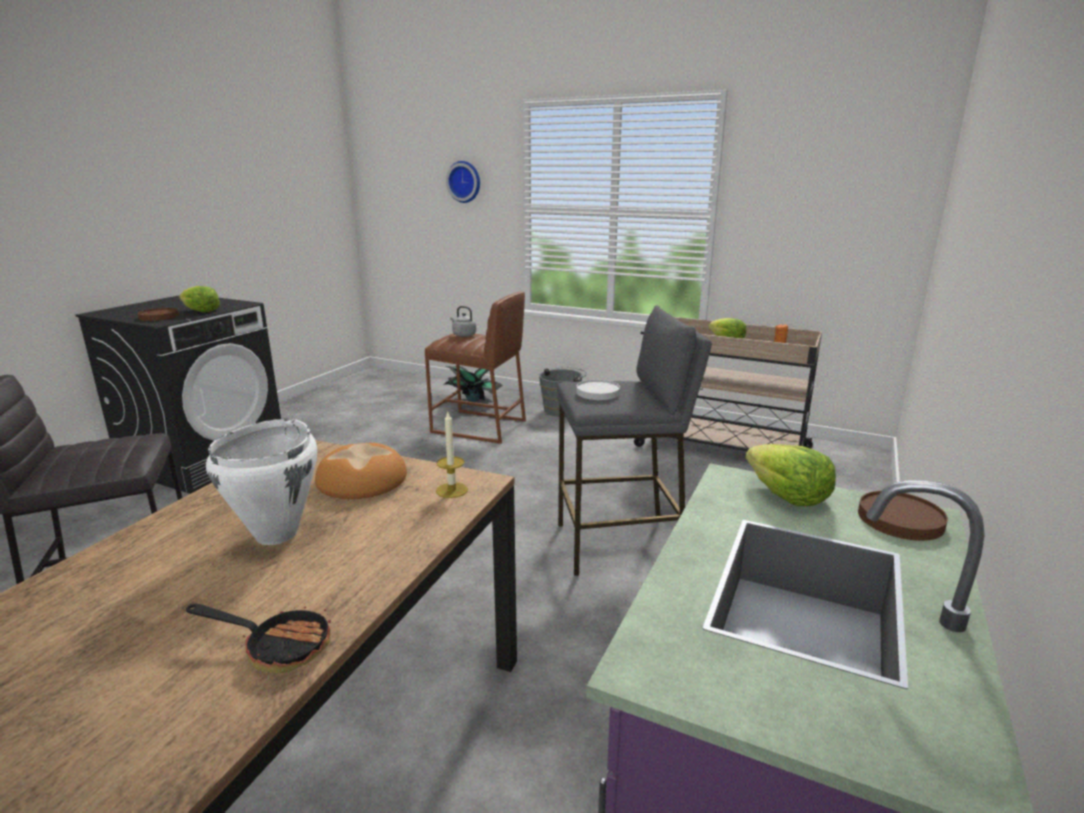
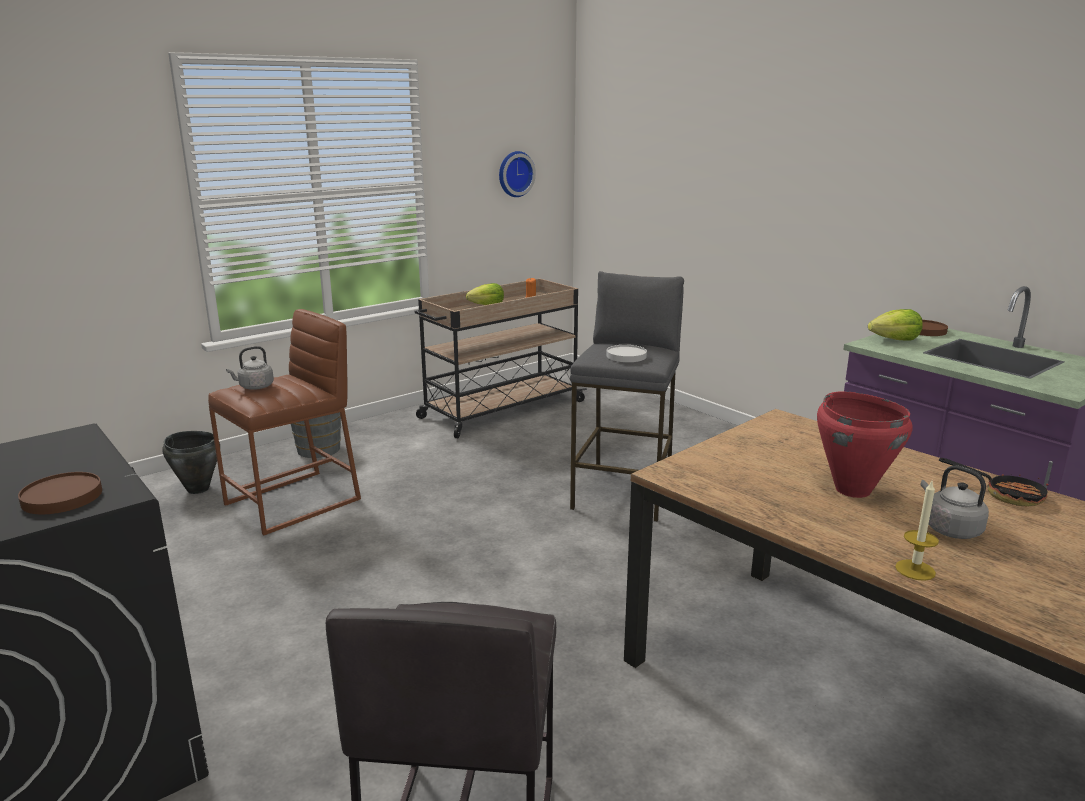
camera: 65 degrees left, 0 degrees up
(168, 598) = (949, 529): none -> grey kettle
(201, 311) = (80, 465): lettuce -> none
(277, 534) = (852, 489): white cooking pot -> red cooking pot
(278, 646) = (1005, 494): frying pan -> frying pan turned 90 degrees clockwise
(361, 480) = (758, 455): bread -> none
(452, 490) = (793, 428): candle -> candle (915, 570)
(465, 182) = (78, 173): wall clock -> wall clock (514, 174)
(472, 399) = (198, 489): potted plant -> black cooking pot

